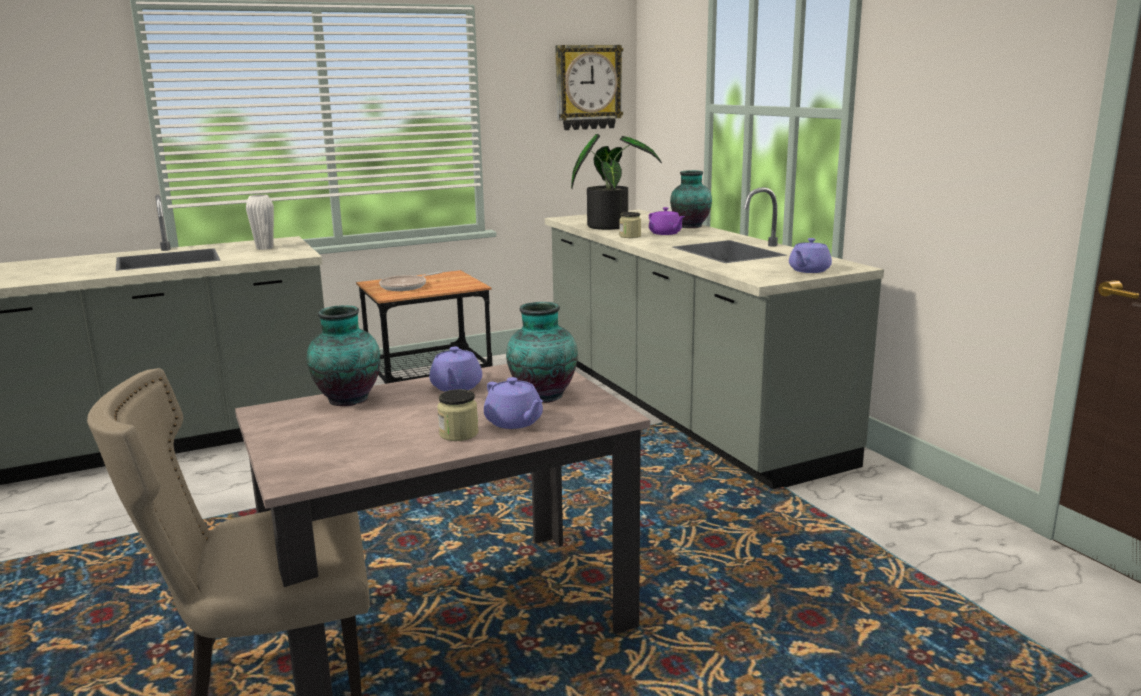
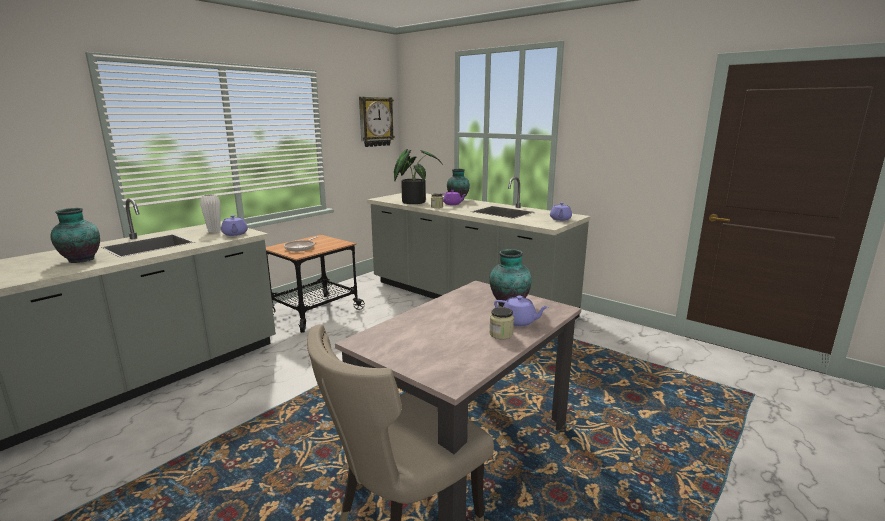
camera: 25 degrees left, 0 degrees up
(347, 400) = (402, 325): vase -> vase (81, 260)
(456, 387) = (453, 306): purple teapot -> purple teapot (235, 234)

